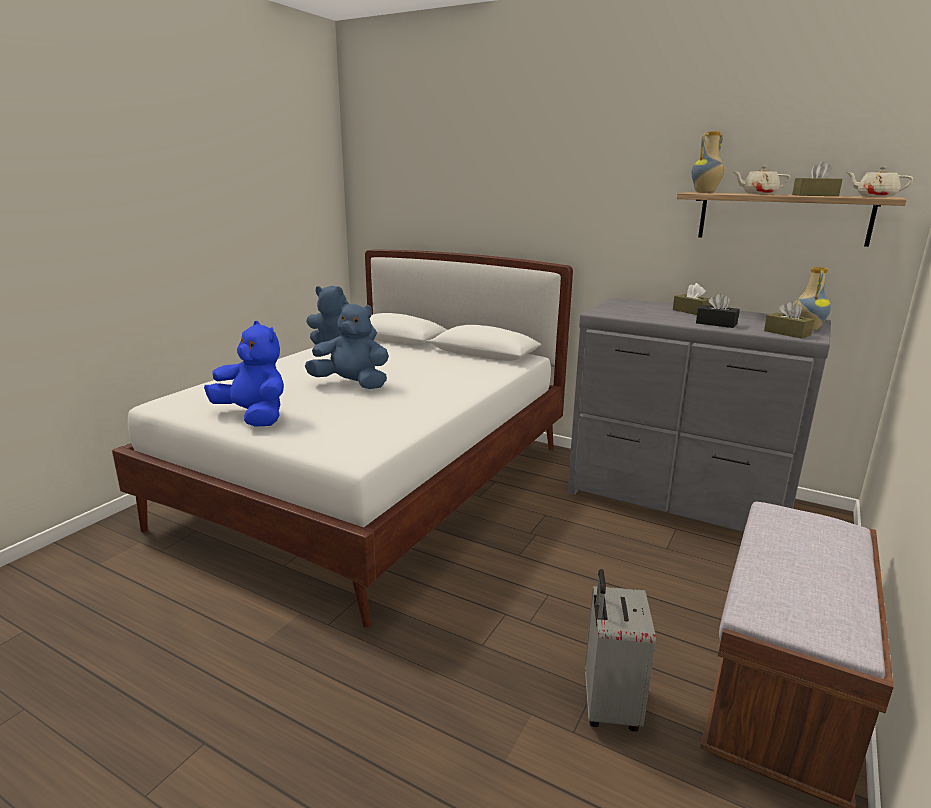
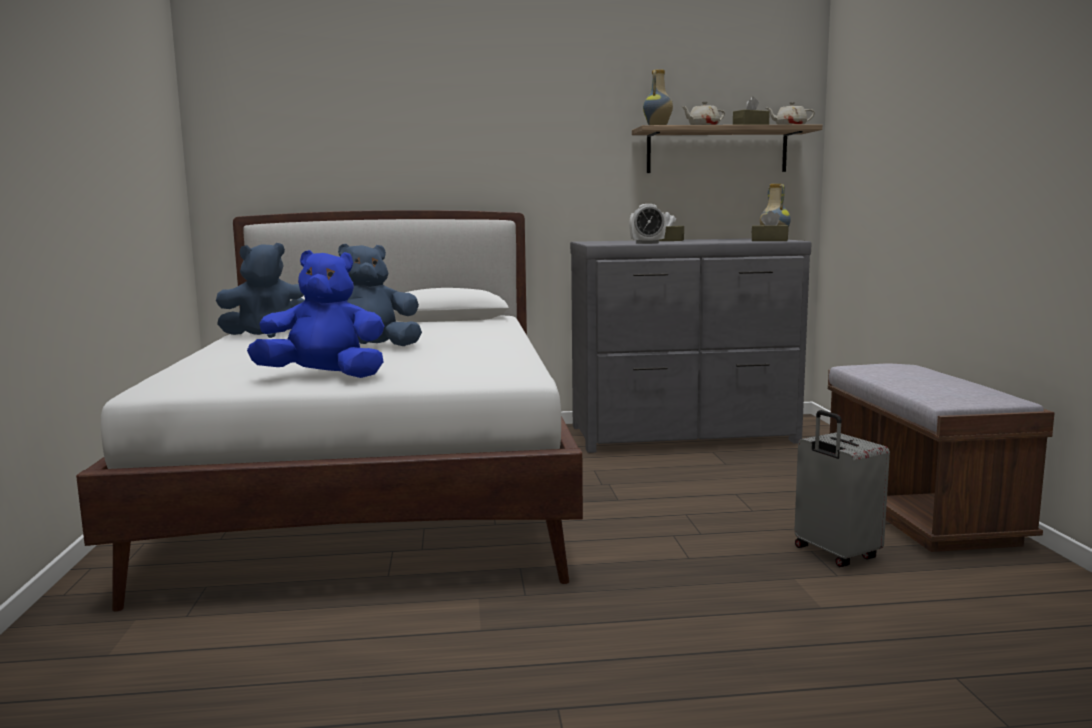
camera: 35 degrees left, 10 degrees down
(644, 318) = (647, 243): none -> alarm clock
(716, 323) = (708, 241): black tissue box -> none

